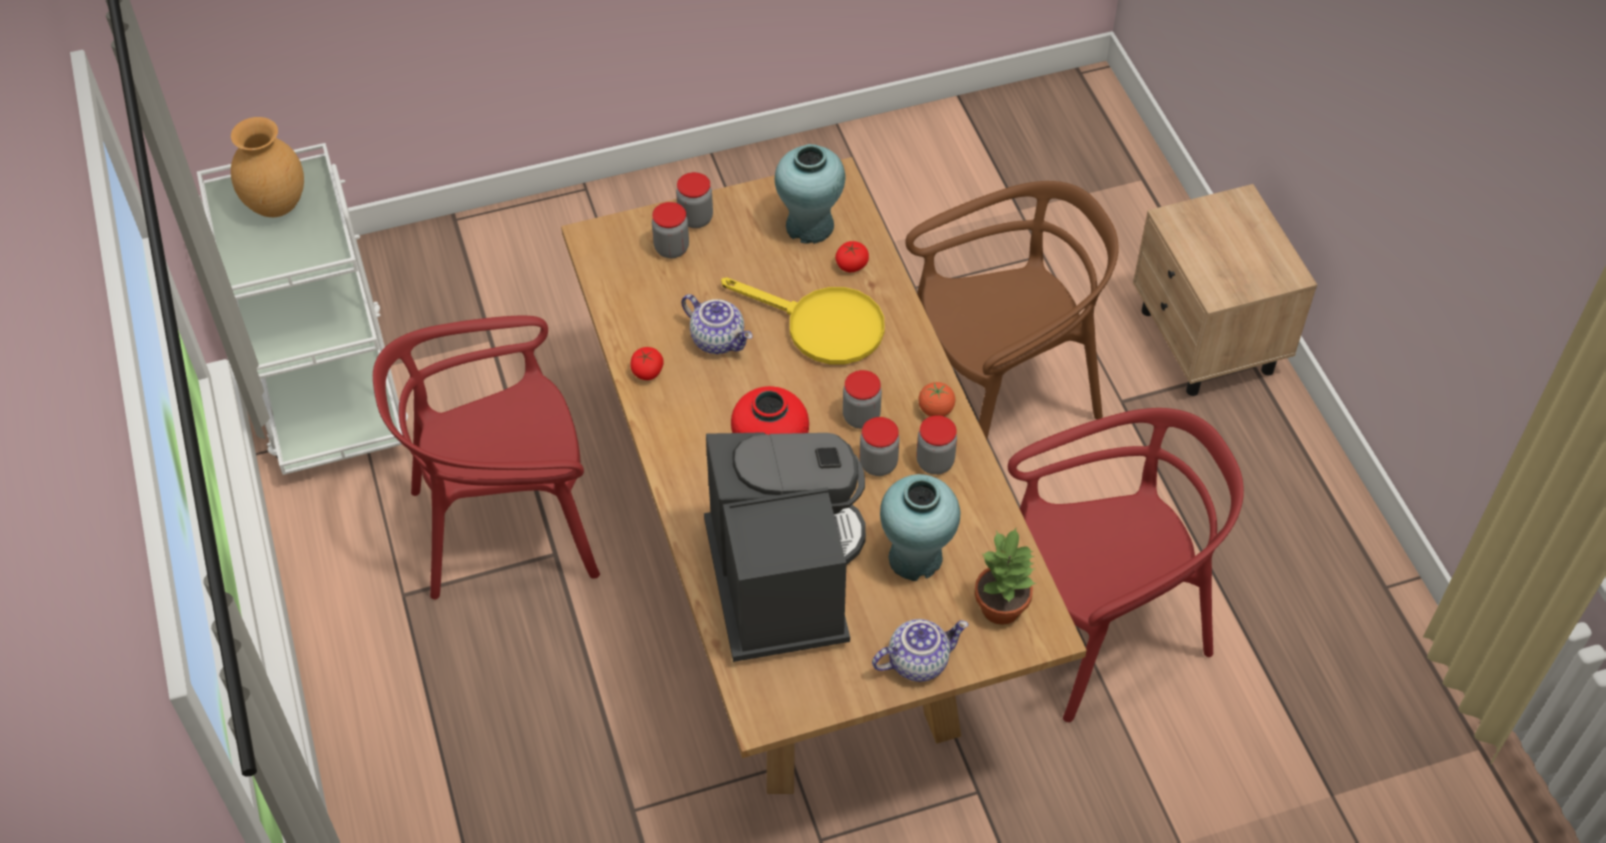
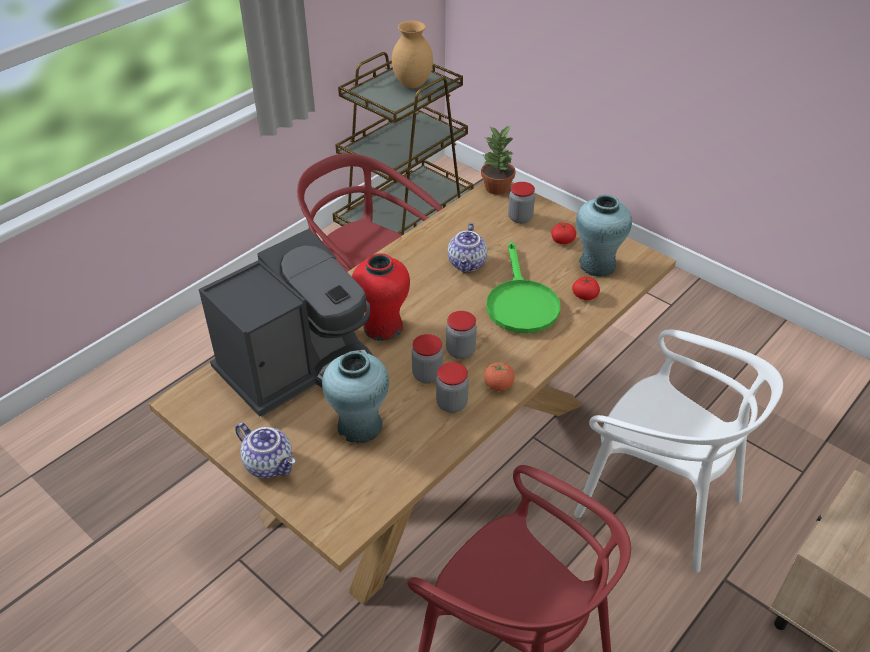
camera: 60 degrees right, 10 degrees down
(328, 388) = (405, 217): white cart -> brown cart
(647, 371) = (417, 246): tomato -> tomato (562, 240)
(695, 218) = (553, 217): jar -> none
(822, 326) = (520, 303): yellow frying pan -> green frying pan
(1000, 397) = (658, 502): brown chair -> white chair
(1002, 607) = (347, 494): potted plant -> potted plant (497, 188)

